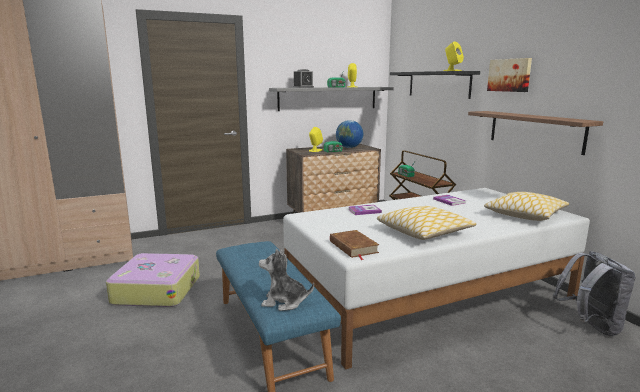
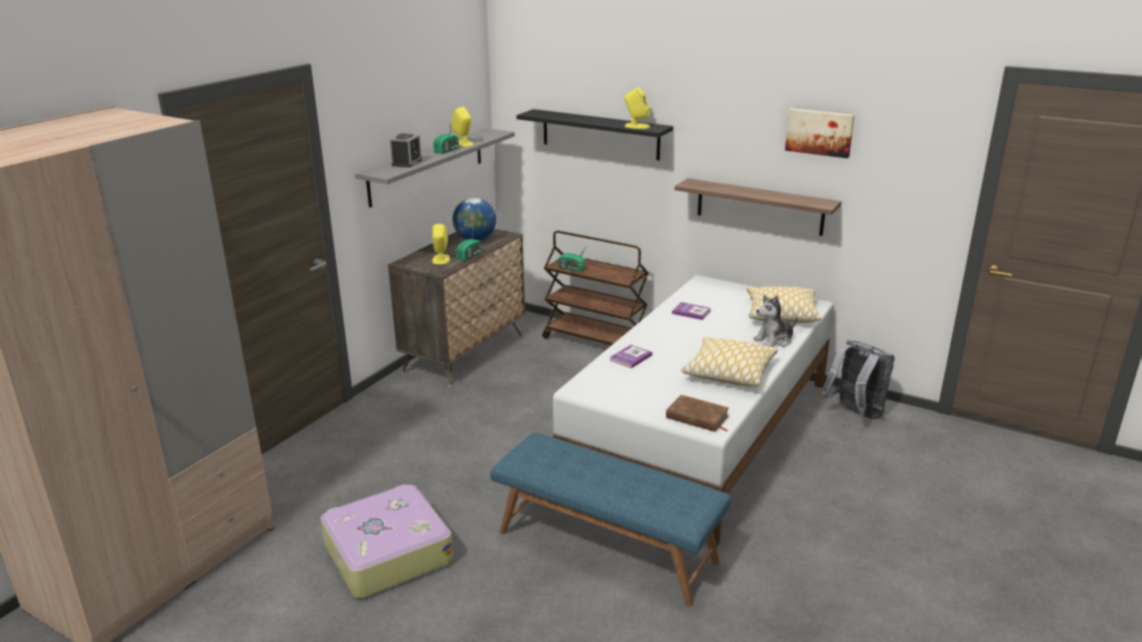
camera: 35 degrees left, 10 degrees up
(284, 302) = (676, 503): plush toy -> plush toy (774, 340)
(509, 75) = (719, 137): picture -> picture (819, 132)

